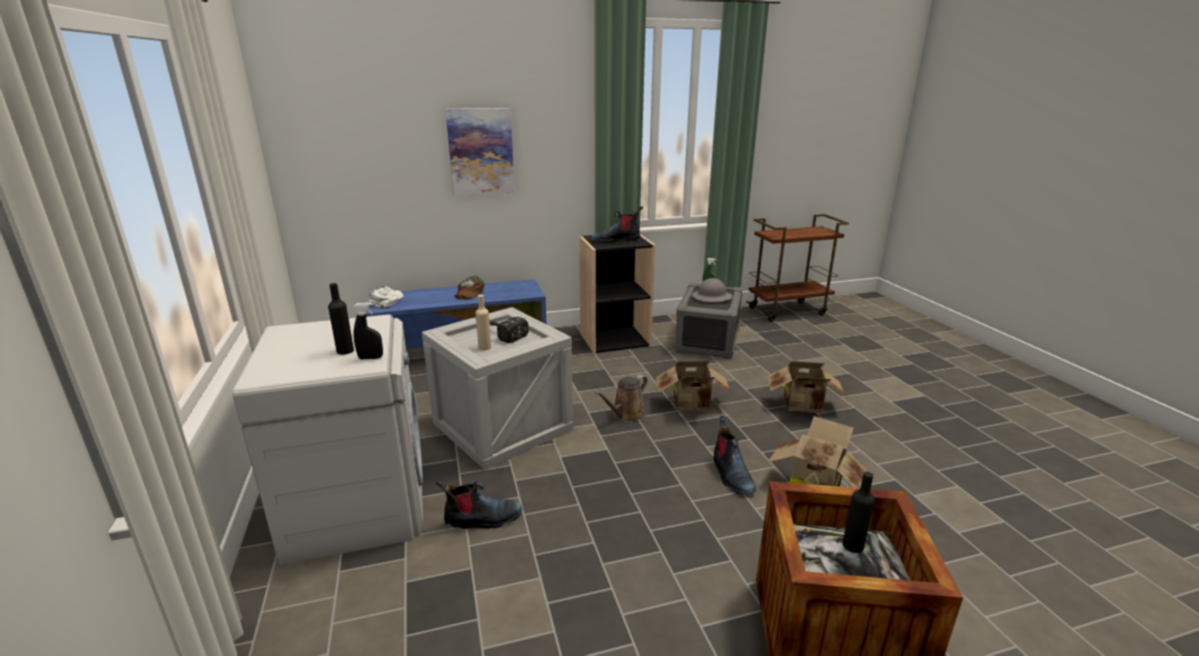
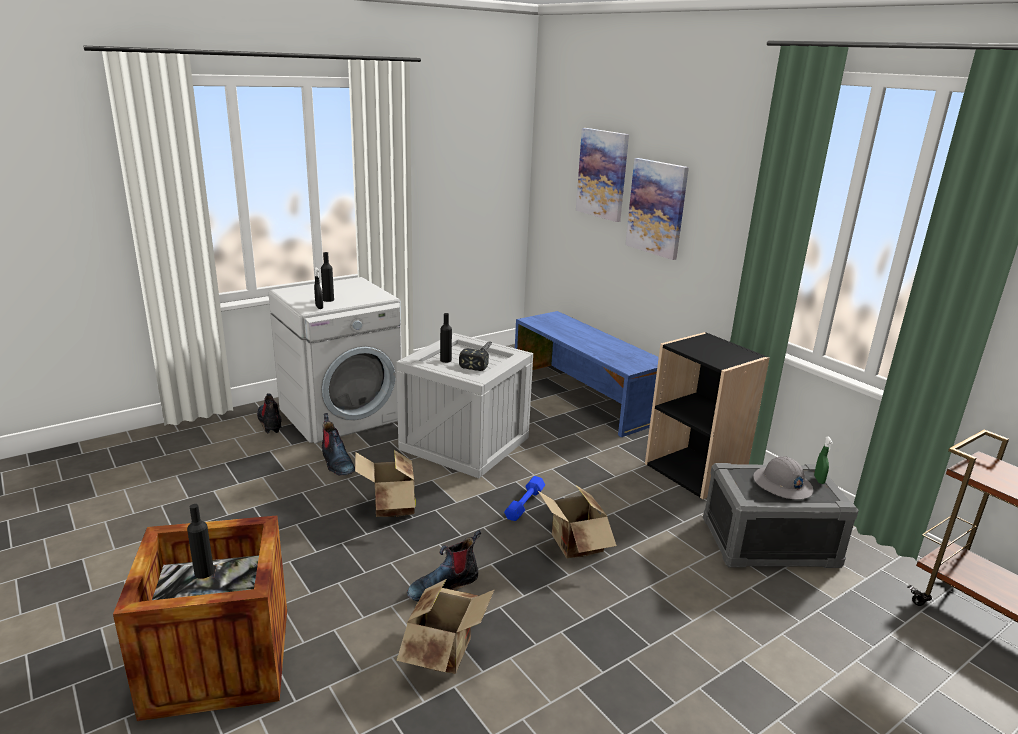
camera: 70 degrees right, 0 degrees up
(387, 301) = (547, 319): white cap -> none
(398, 133) = (602, 174): none -> picture
(469, 292) = (599, 342): brown cap -> none
(484, 347) = (446, 360): beige bottle -> black bottle
(616, 240) = (710, 350): boot -> boot (270, 423)
(626, 414) = (525, 504): brown watering can -> blue dumbbell
(804, 407) = (636, 644): cardboard box -> cardboard box (390, 507)

